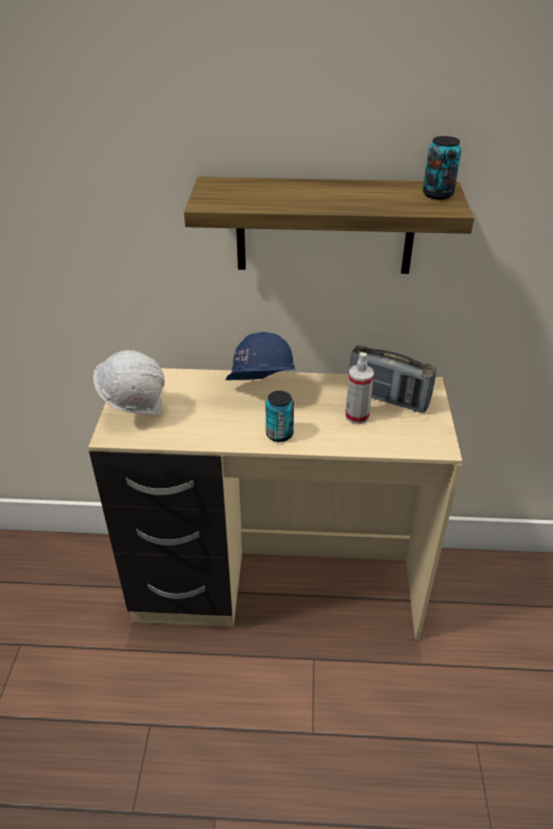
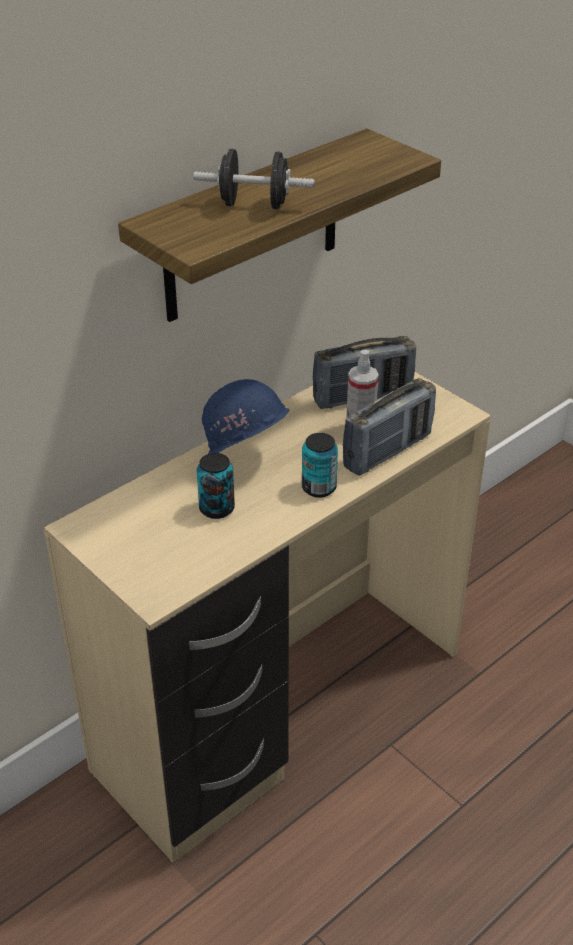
camera: 45 degrees left, 0 degrees up
(135, 411) = (142, 558): white hard hat -> none
(287, 195) = (254, 205): none -> black dumbbell
(353, 440) = (388, 451): none -> radio
(437, 194) = (376, 148): can -> can (217, 509)

